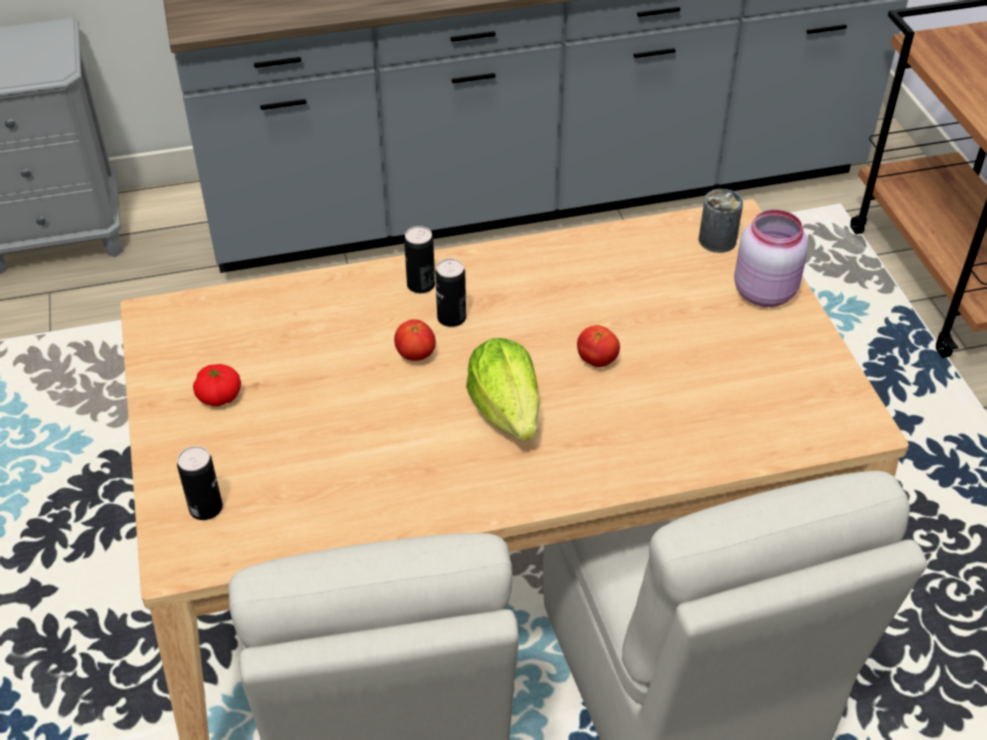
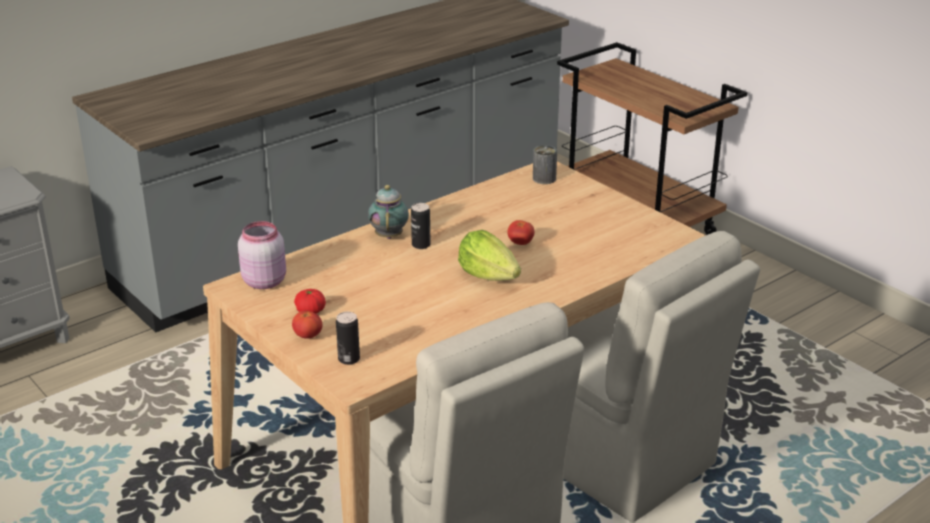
camera: 25 degrees left, 15 degrees down
(415, 355) = (414, 265): tomato -> tomato (308, 336)
(421, 285) = (389, 235): can -> teapot
(765, 291) = (587, 194): pink jar -> pink jar (264, 281)

